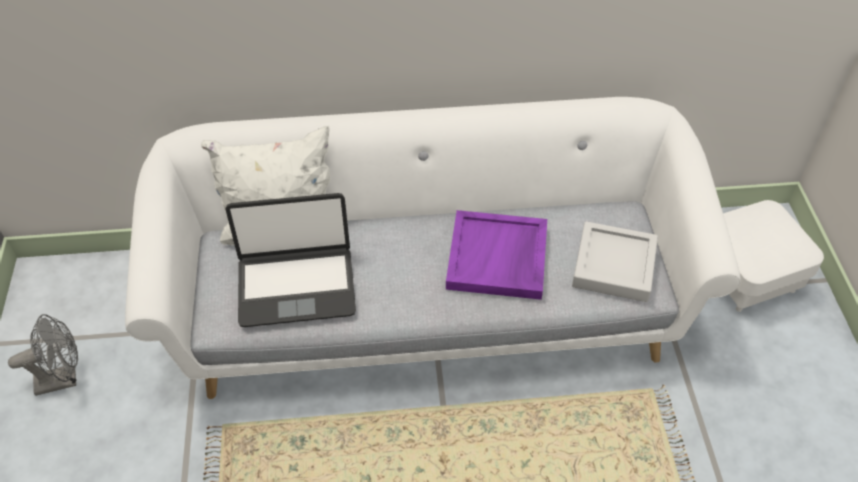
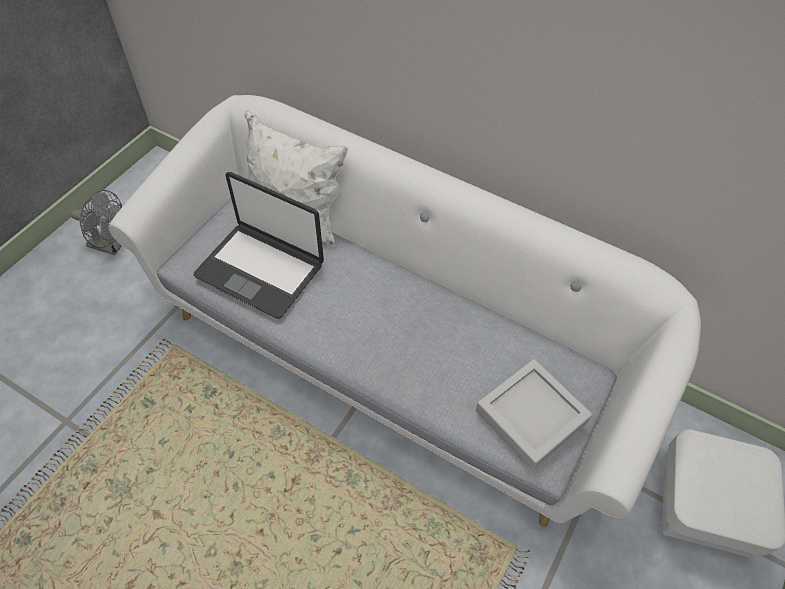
camera: 35 degrees right, 5 degrees up
(498, 258) = (434, 344): purple tray -> none

